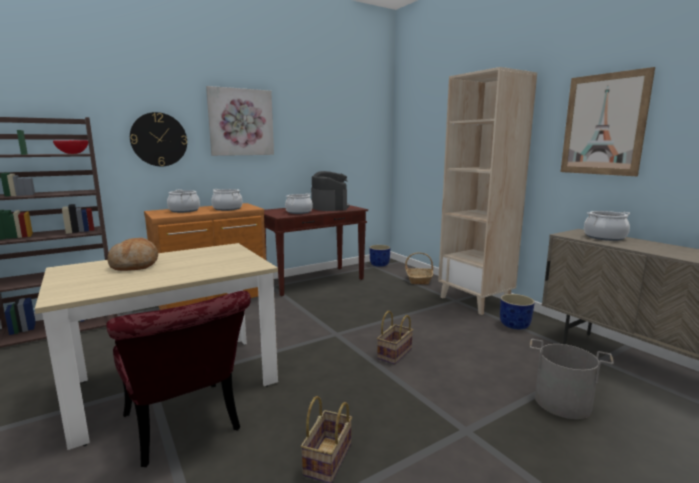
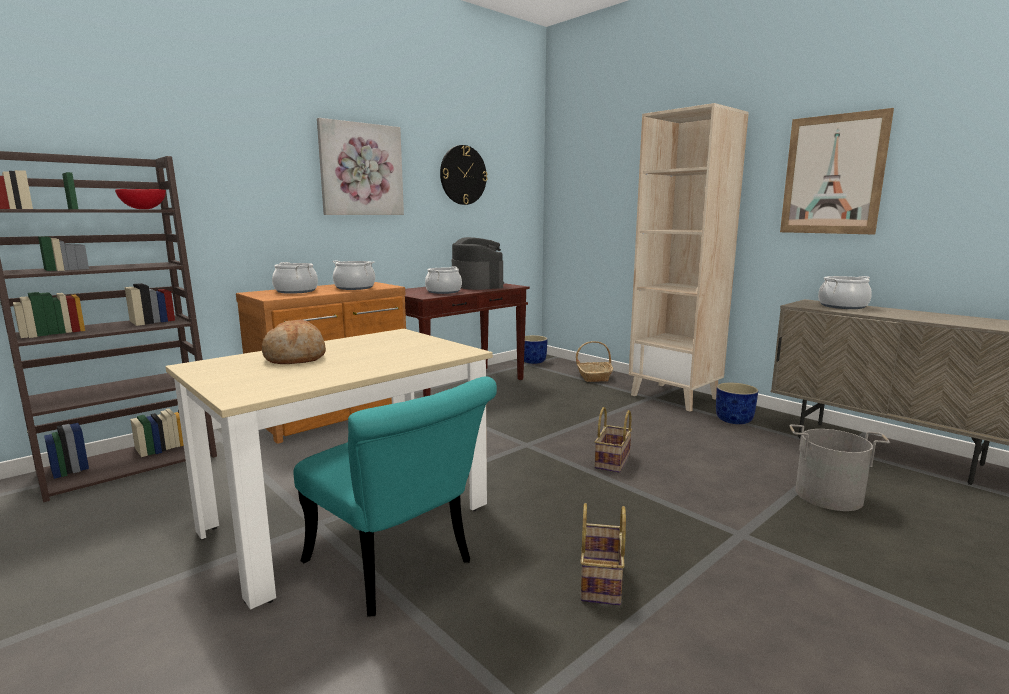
camera: 10 degrees left, 0 degrees up
(159, 139) = (254, 191): wall clock -> wall clock (463, 175)
(186, 429) = (399, 568): red chair -> turquoise chair

